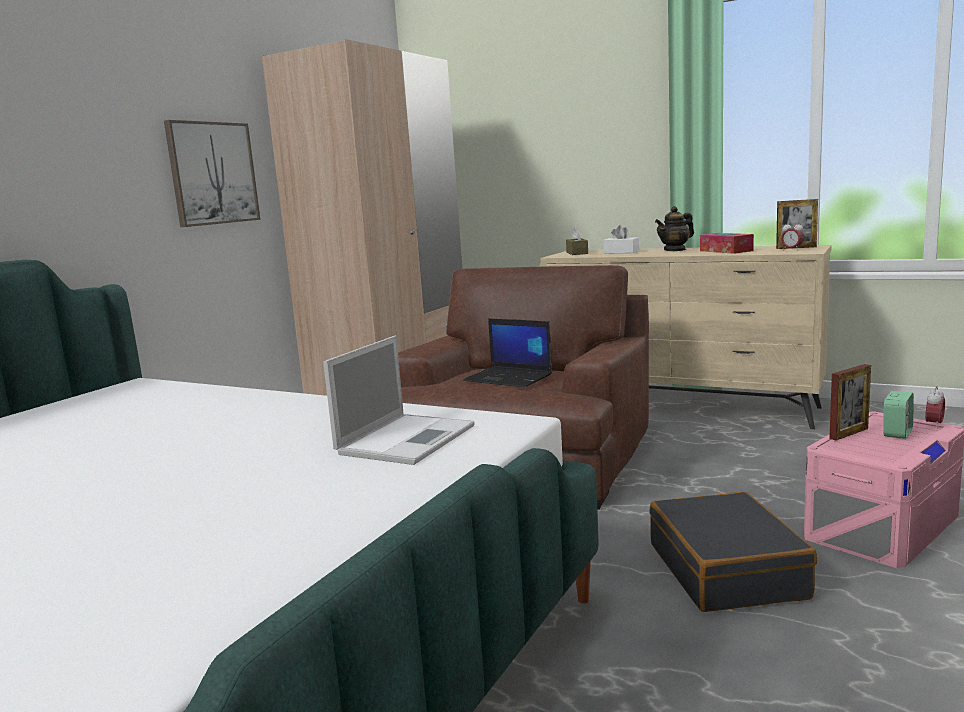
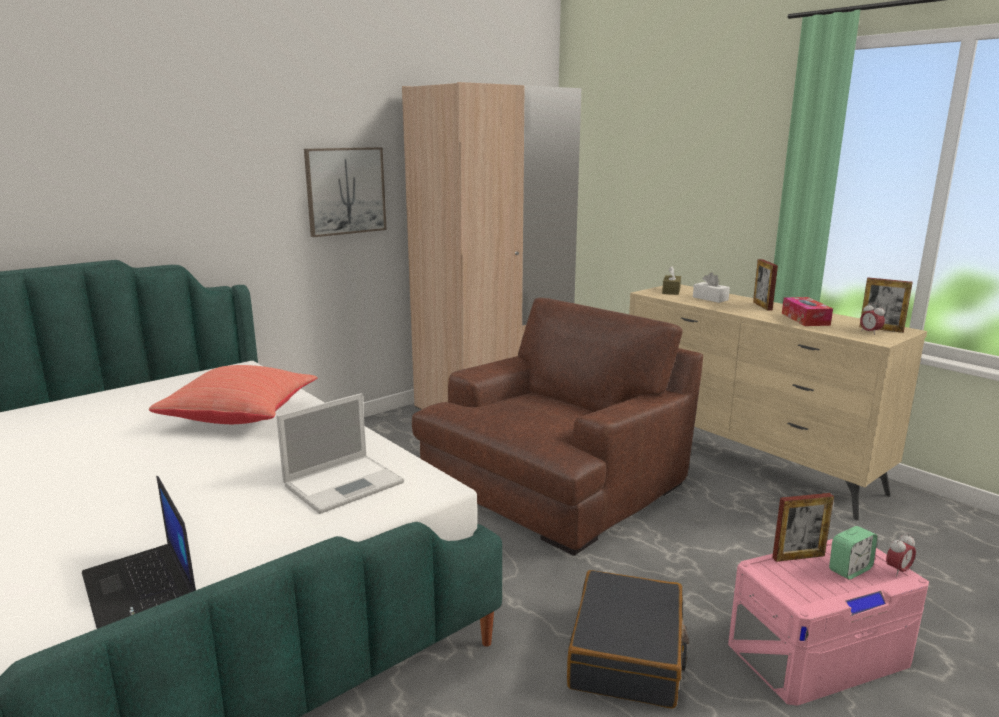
camera: 20 degrees right, 5 degrees up
(193, 416) = (242, 416): none -> red pillow
(509, 378) = (533, 416): laptop -> laptop (141, 587)
(675, 250) = (762, 306): teapot -> picture frame

